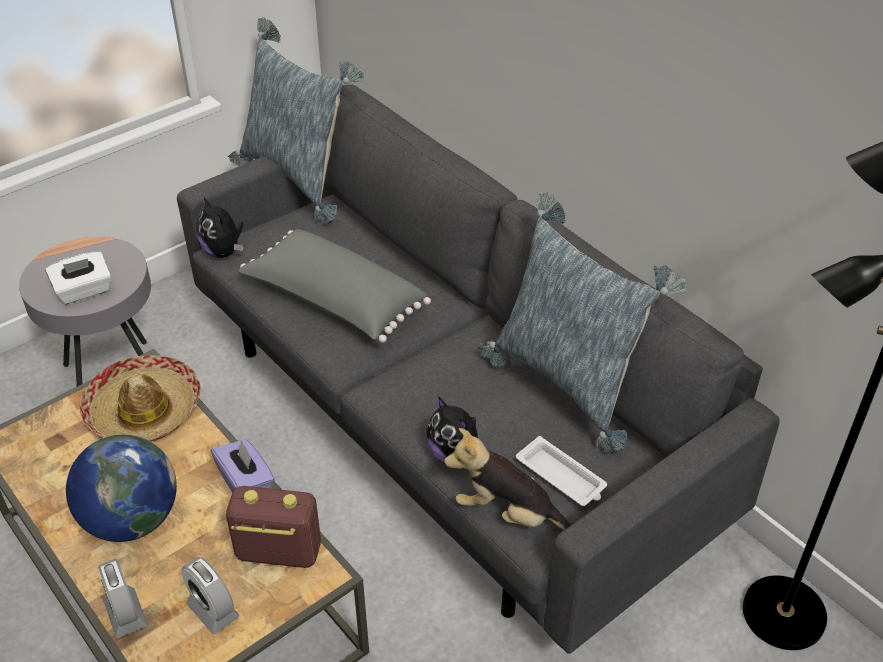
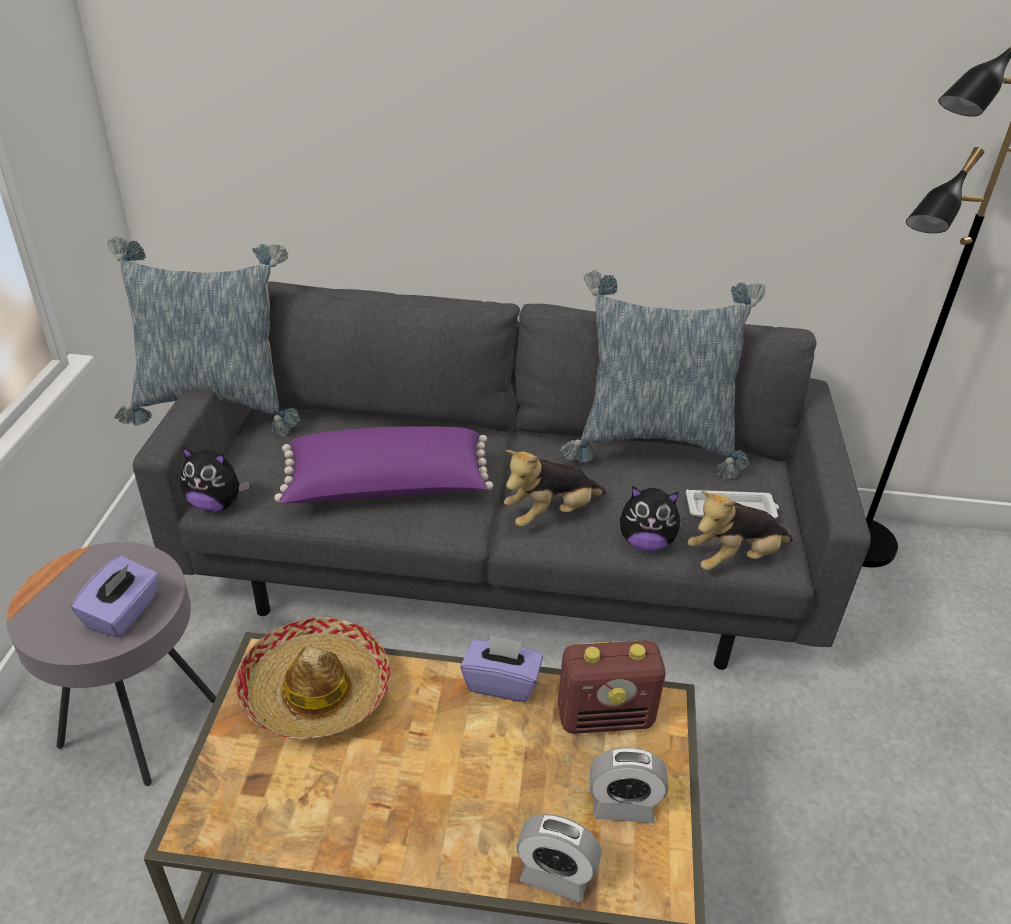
camera: 45 degrees left, 5 degrees down
(84, 291) = (123, 613): white tissue box -> purple tissue box
(131, 520) = (442, 792): globe -> none
(277, 552) = (606, 716): radio -> radio turned 150 degrees counterclockwise
(333, 302) = (386, 488): grey pillow -> purple pillow
(417, 390) = (551, 514): none -> plush toy

